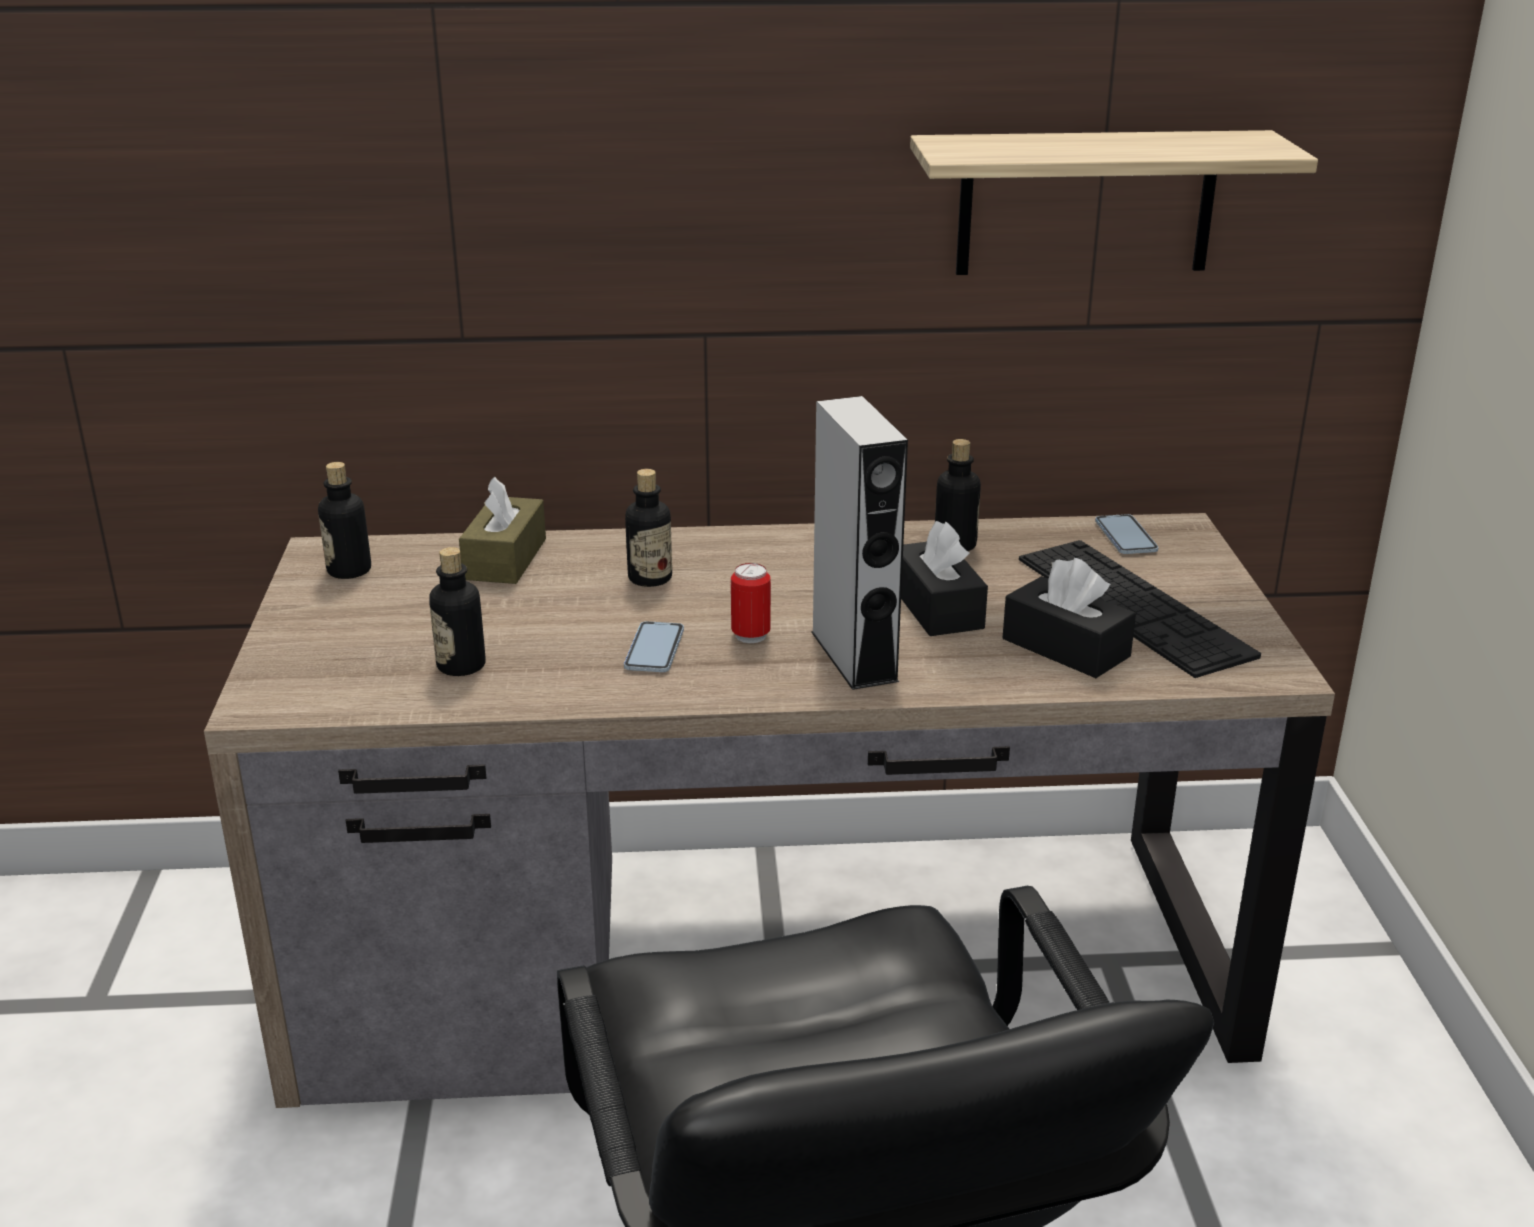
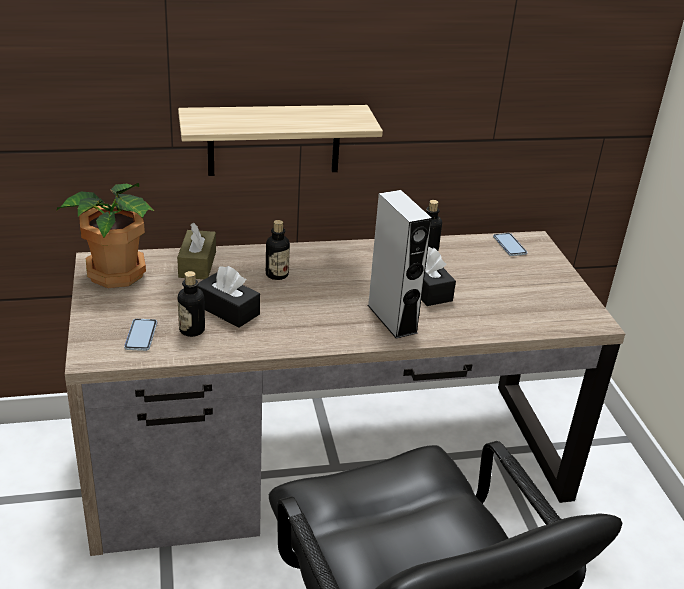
camera: 10 degrees left, 5 degrees up
(349, 570) = (115, 273): bottle -> potted plant
(654, 649) = (290, 317): phone -> phone (141, 335)
(750, 635) = (337, 308): can -> none
(1065, 648) = (494, 311): black tissue box -> black tissue box (227, 310)
(1086, 203) = (497, 79): shelf -> shelf (274, 140)
(1132, 606) = (521, 286): keyboard -> none

